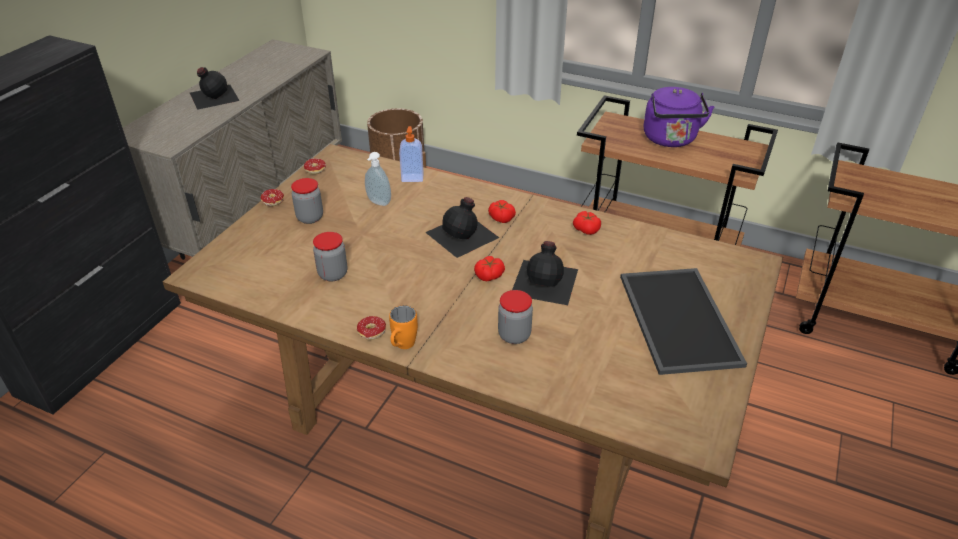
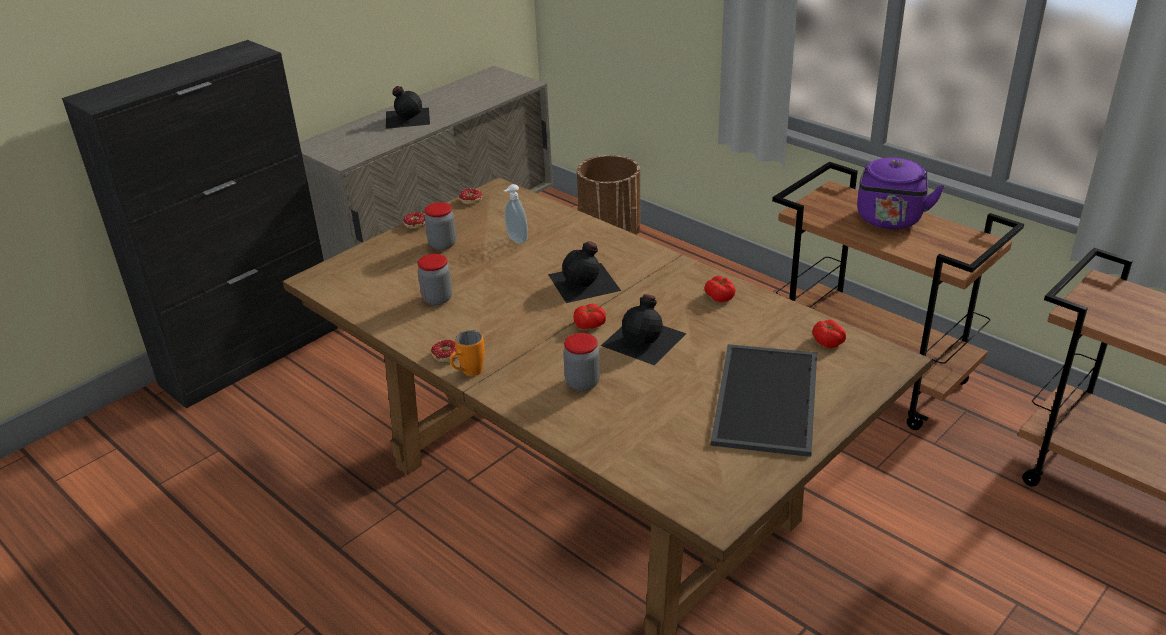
camera: 20 degrees right, 5 degrees down
(412, 177) = (564, 220): soap dispenser -> none
(501, 218) = (634, 272): tomato -> tomato (827, 341)

